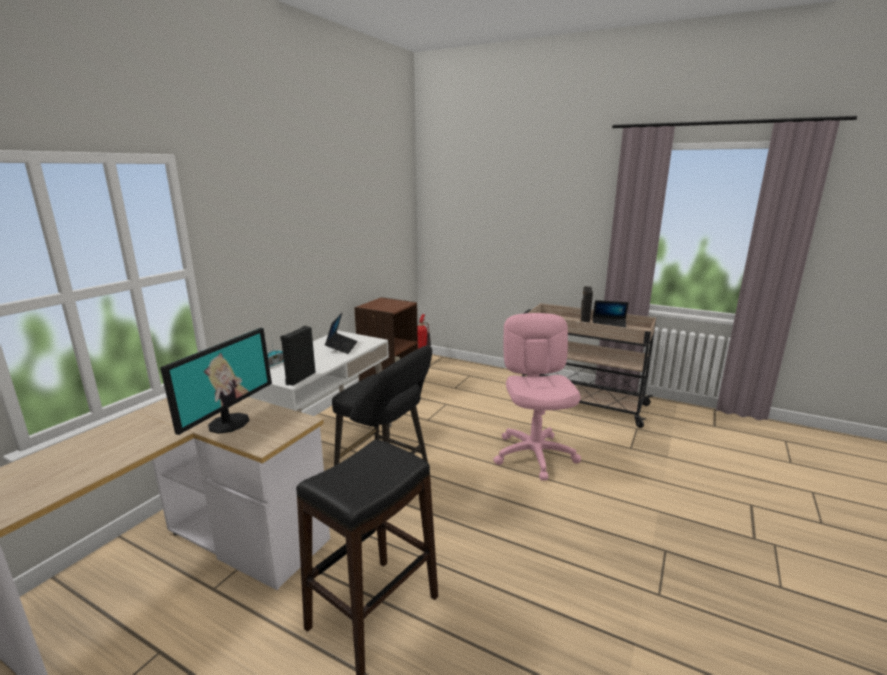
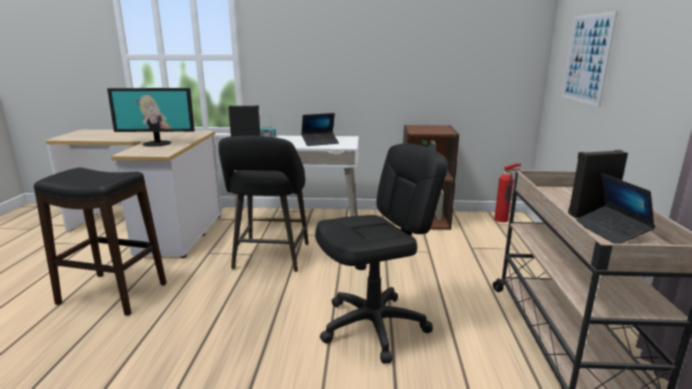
camera: 65 degrees right, 0 degrees up
(477, 230) = (587, 58): none -> picture
(534, 455) = (374, 326): pink office chair -> black office chair

